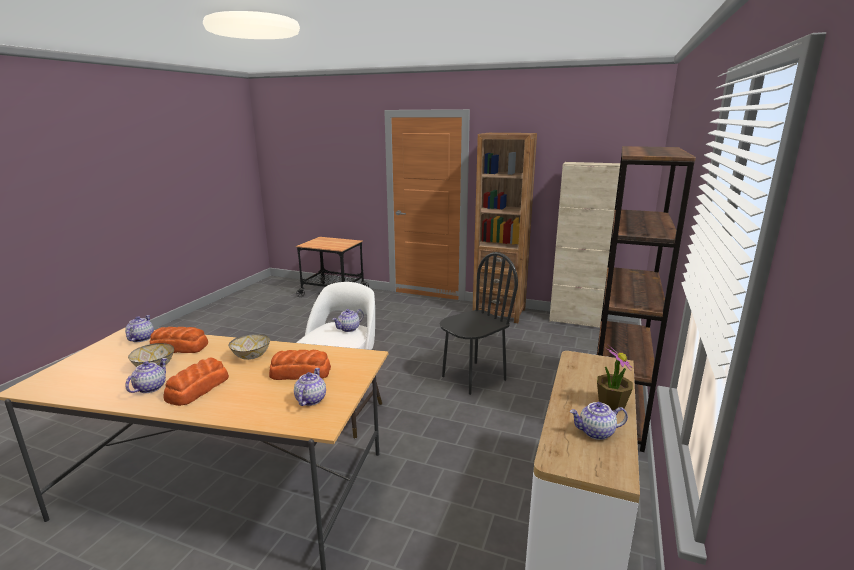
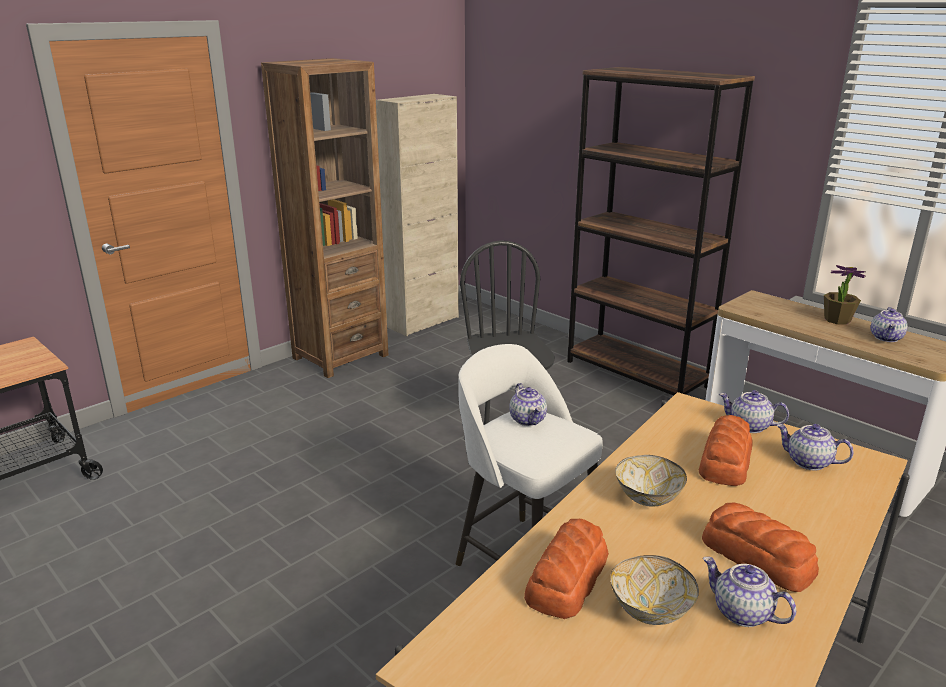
camera: 65 degrees left, 5 degrees up
(141, 338) = (481, 638): teapot -> teapot (749, 426)

